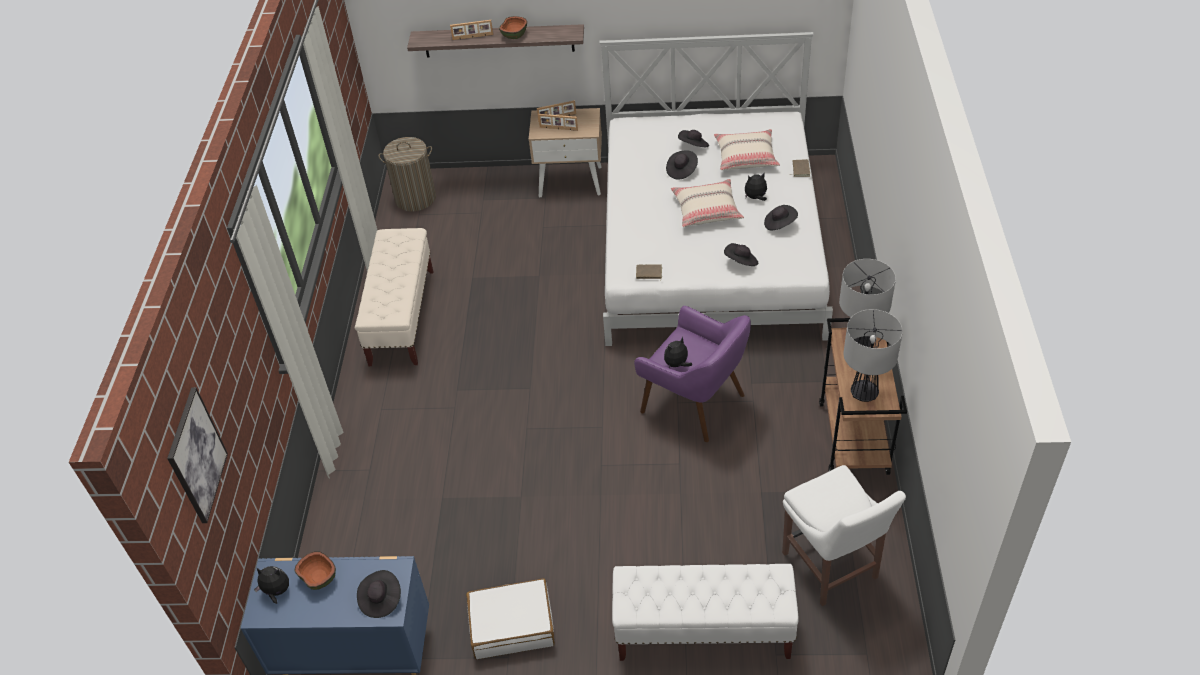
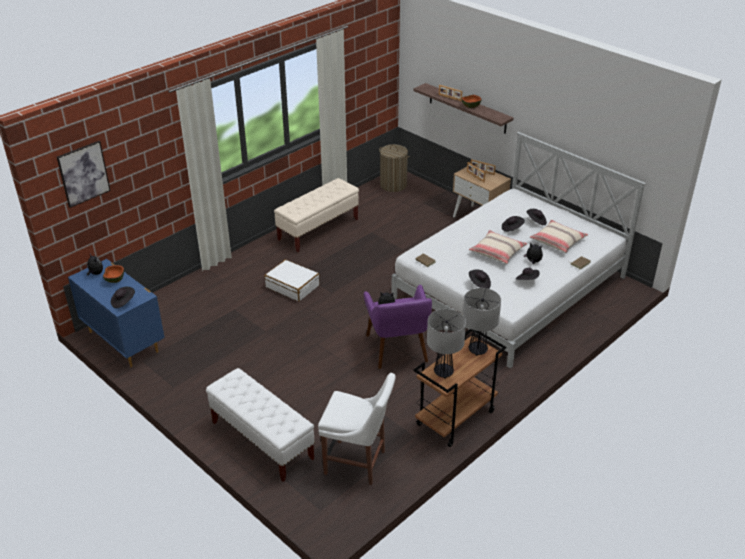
camera: 40 degrees right, 10 degrees down
(512, 625) = (192, 376): white suitcase -> white suitcase (292, 286)
(832, 569) = (358, 463): white chair -> white chair turned 90 degrees counterclockwise

